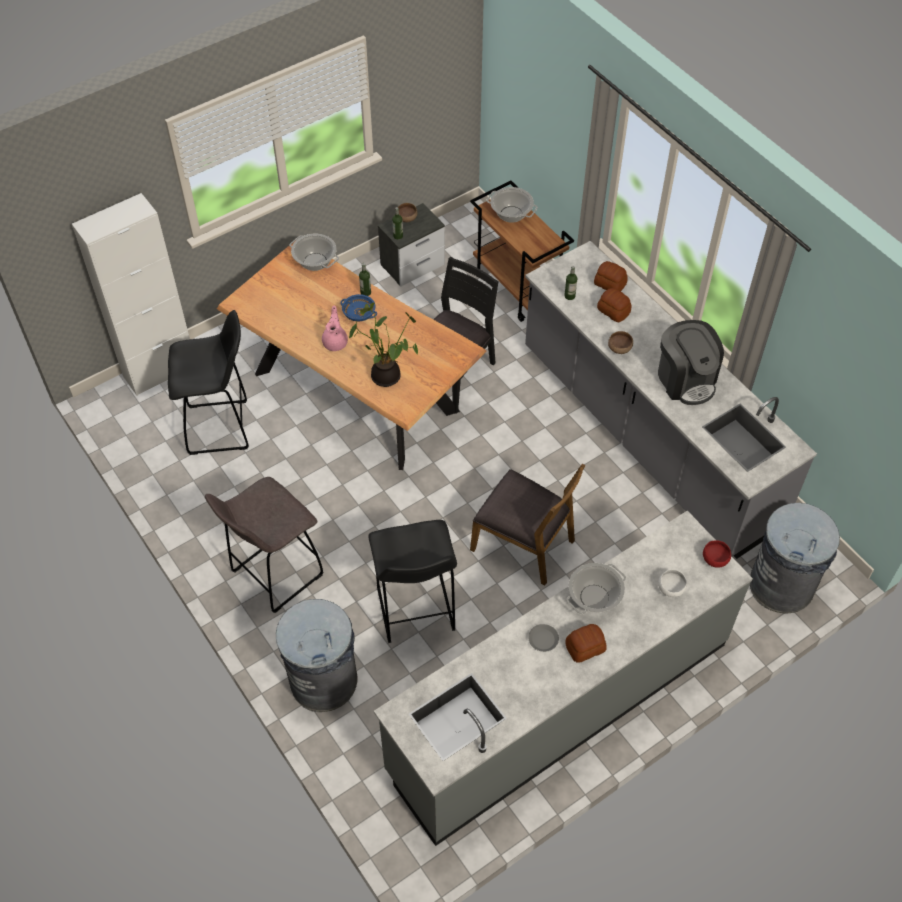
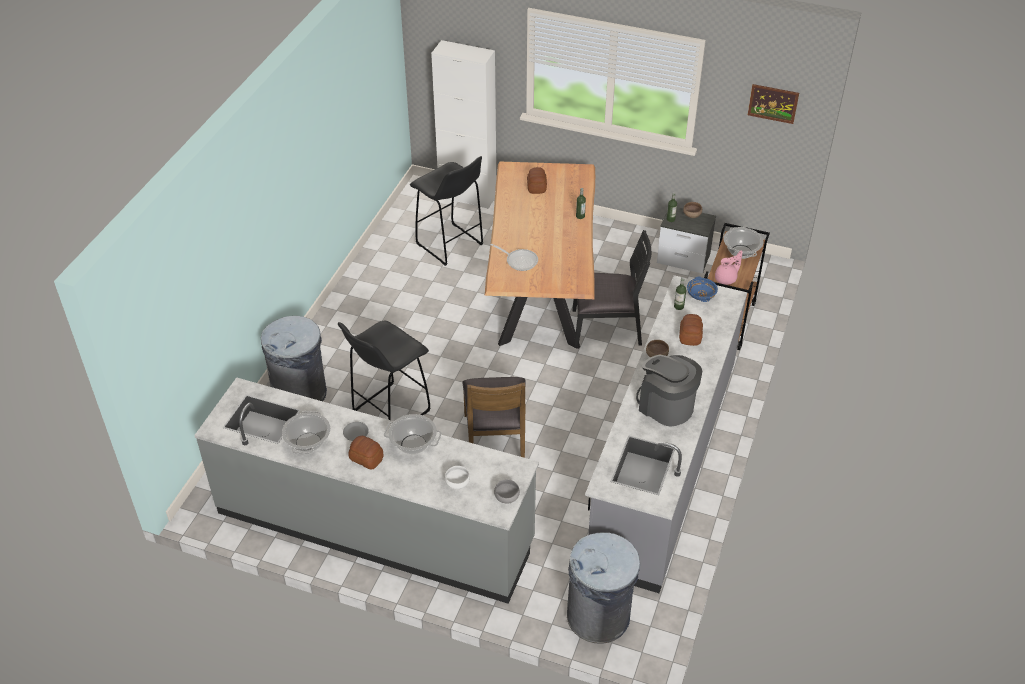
camera: 55 degrees right, 10 degrees down
(275, 575) = (360, 329): grey stool -> none
(315, 262) = (581, 182): cooking pot -> cooking pot (308, 442)
(335, 342) = (522, 224): pink teapot -> pink teapot (726, 279)
(358, 314) = (558, 222): blue bowl -> blue bowl (701, 295)
(387, 375) = (519, 261): potted plant -> frying pan
(440, 58) = (773, 103): none -> picture
(610, 284) = (715, 322): bread -> bread (536, 187)
(685, 379) = (665, 406): coffee machine -> coffee machine turned 105 degrees clockwise
(715, 559) = (507, 497): red bowl -> grey bowl

